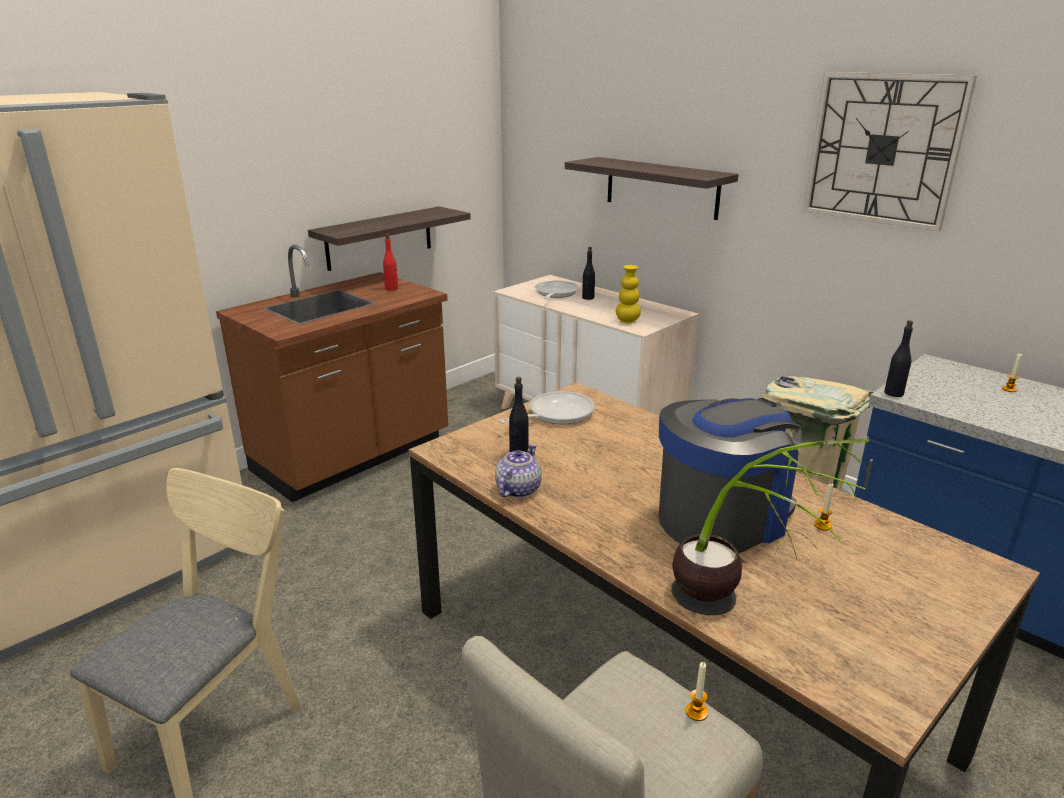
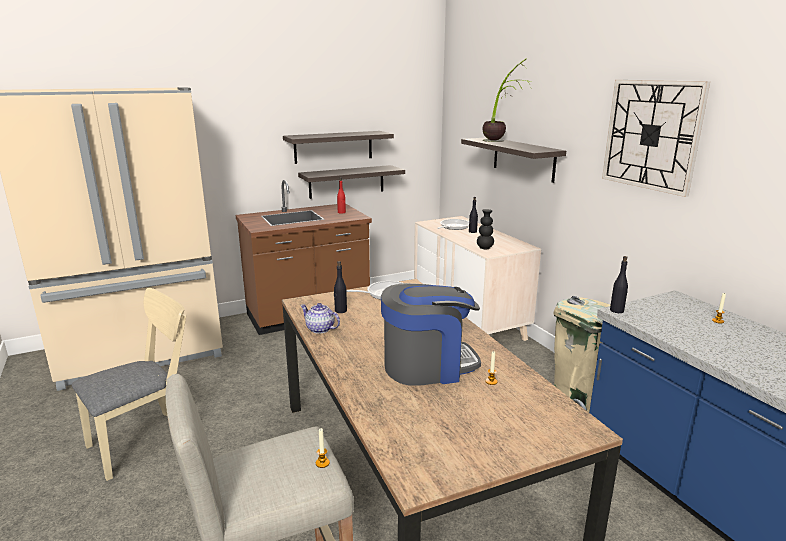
camera: 20 degrees right, 5 degrees down
(357, 183) = (333, 147): none -> shelf
(517, 490) = (320, 329): teapot -> teapot turned 105 degrees counterclockwise
(627, 321) = (484, 248): yellow vase -> black vase
(737, 614) = (382, 415): potted plant -> potted plant (500, 142)

